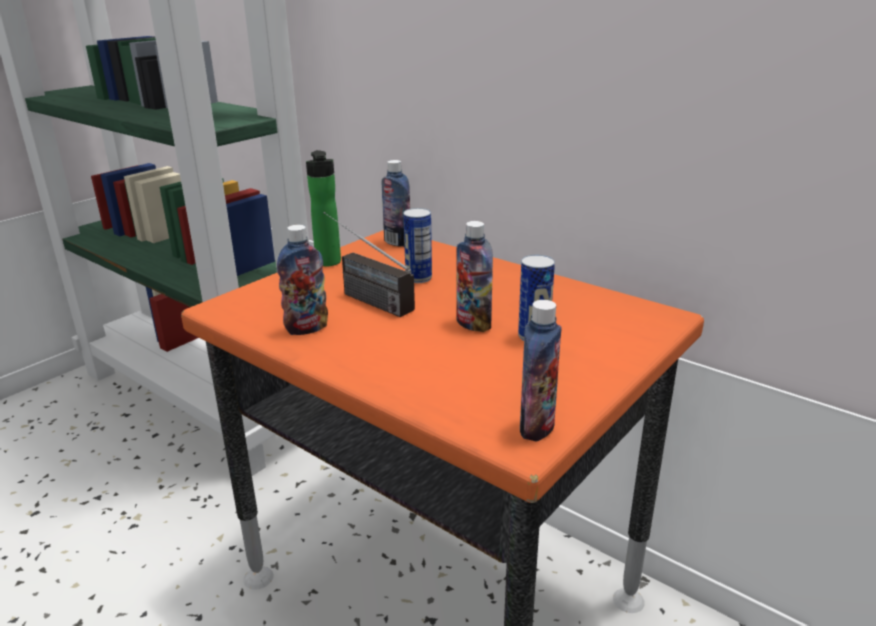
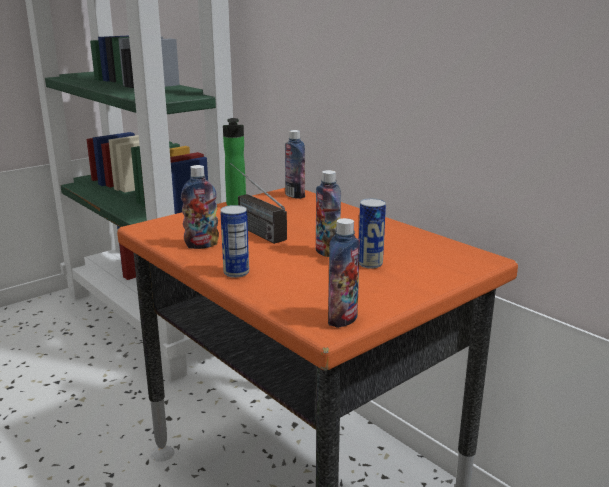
camera: 10 degrees right, 5 degrees down
(418, 278) = (300, 220): can -> can (236, 272)

